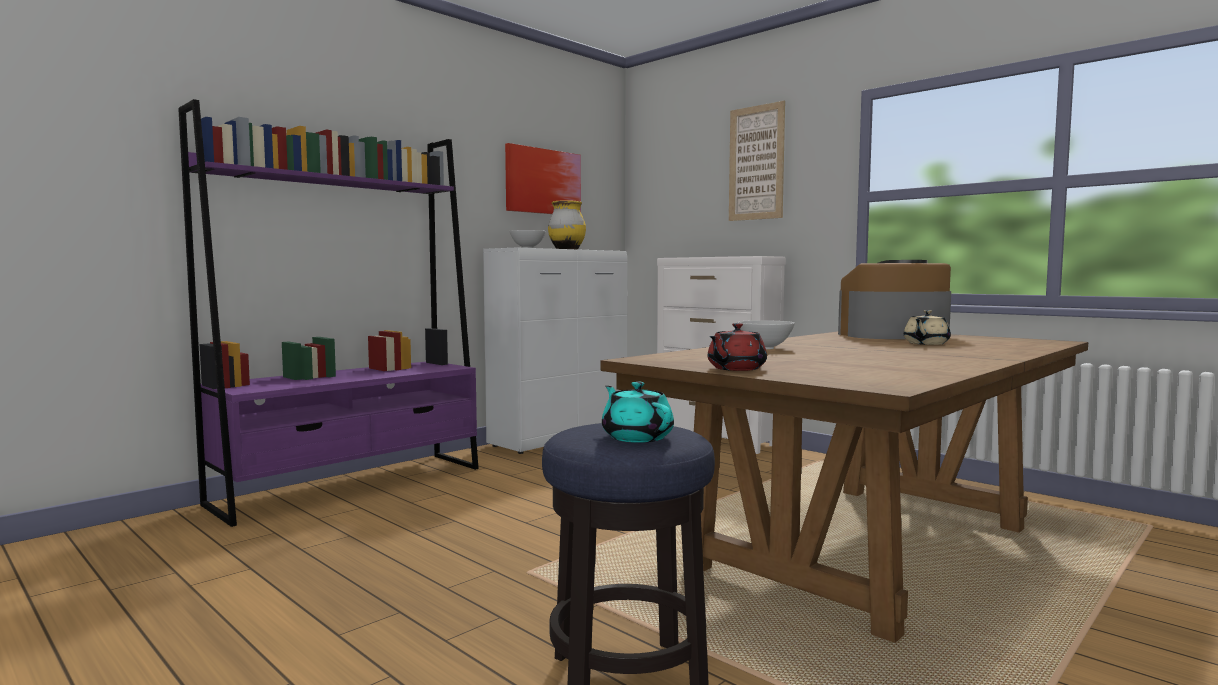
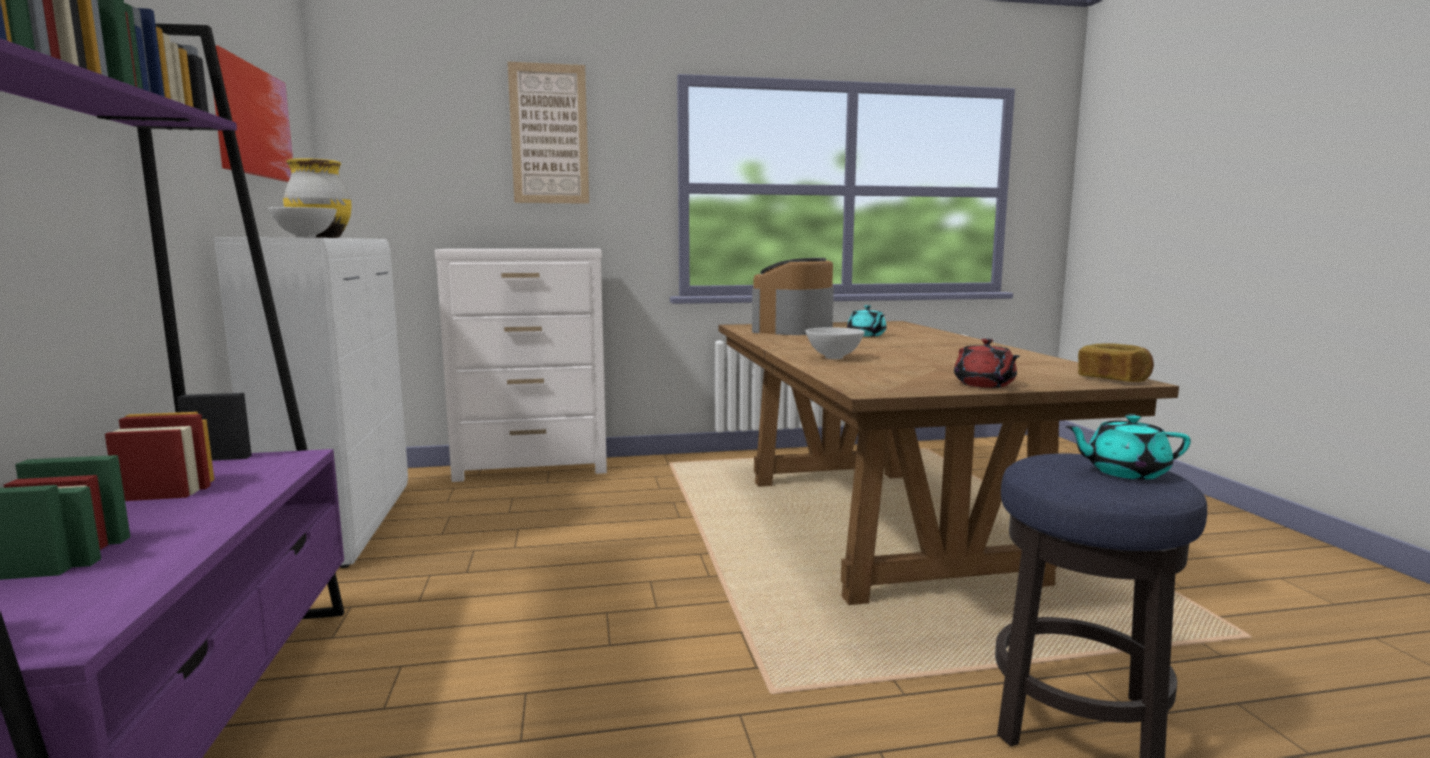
camera: 55 degrees left, 5 degrees up
(876, 384) = (1113, 380): none -> bread
(925, 344) = (866, 335): beige teapot -> turquoise teapot

